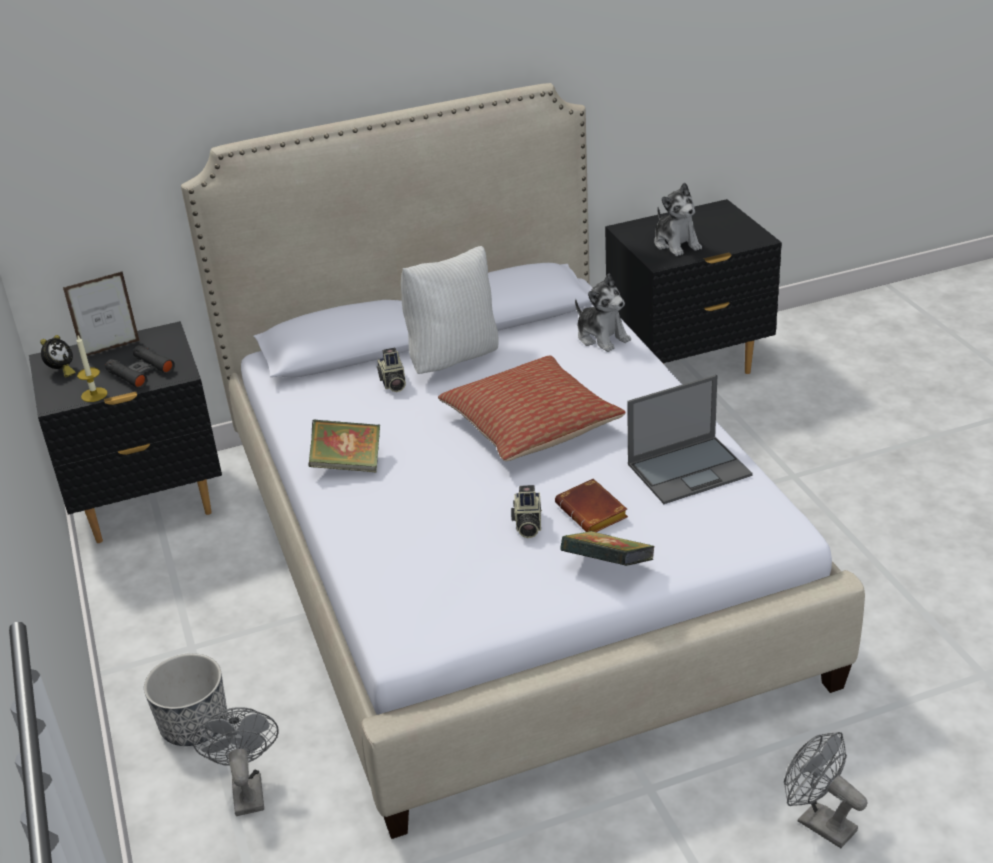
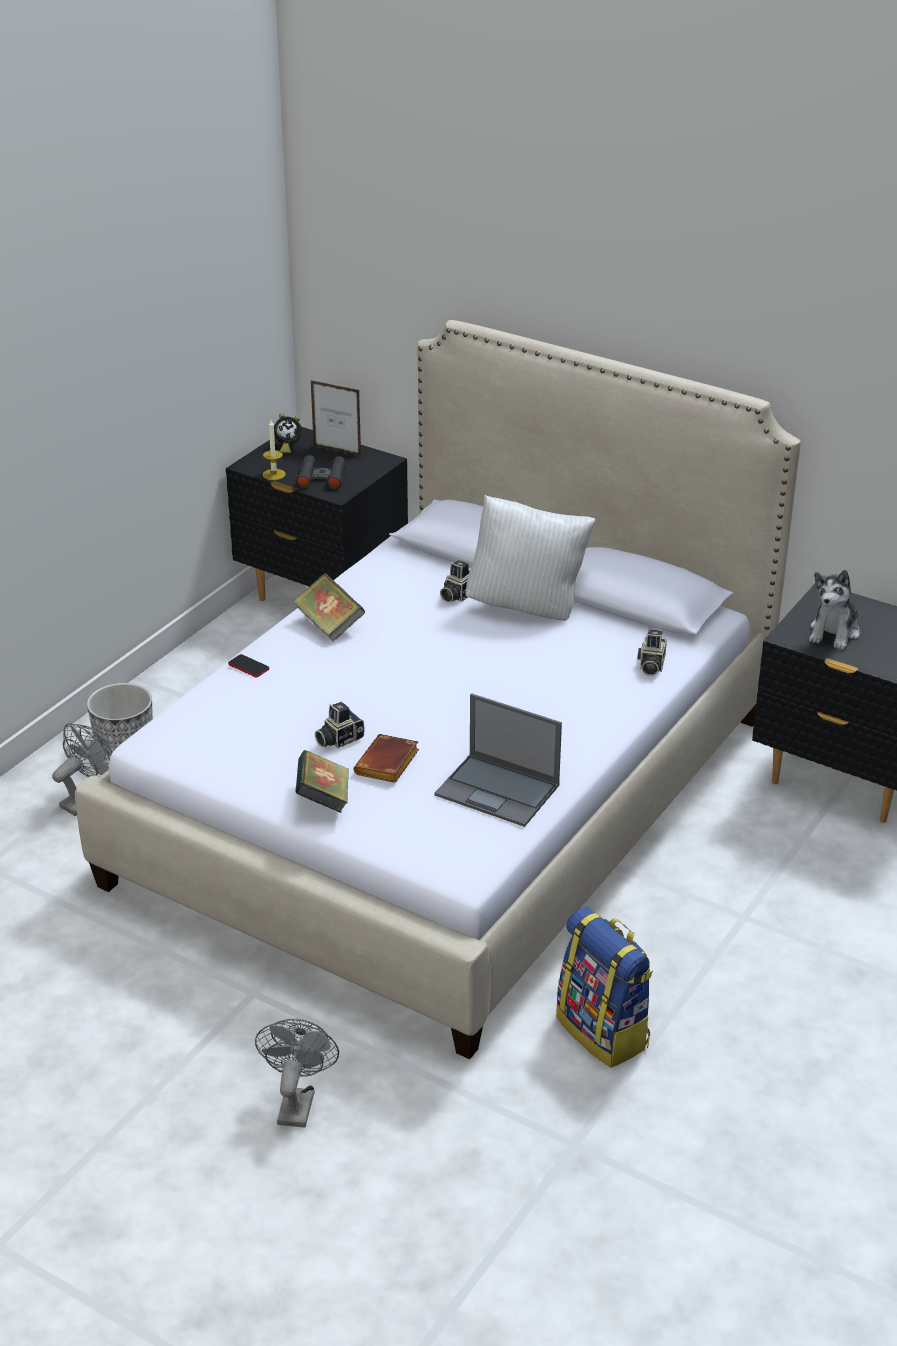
camera: 50 degrees right, 0 degrees up
(353, 534) = (248, 666): none -> phone
(531, 425) = (473, 685): pillow -> none
(602, 337) = (650, 665): plush toy -> camera
(866, 600) = (604, 1032): none -> backpack

